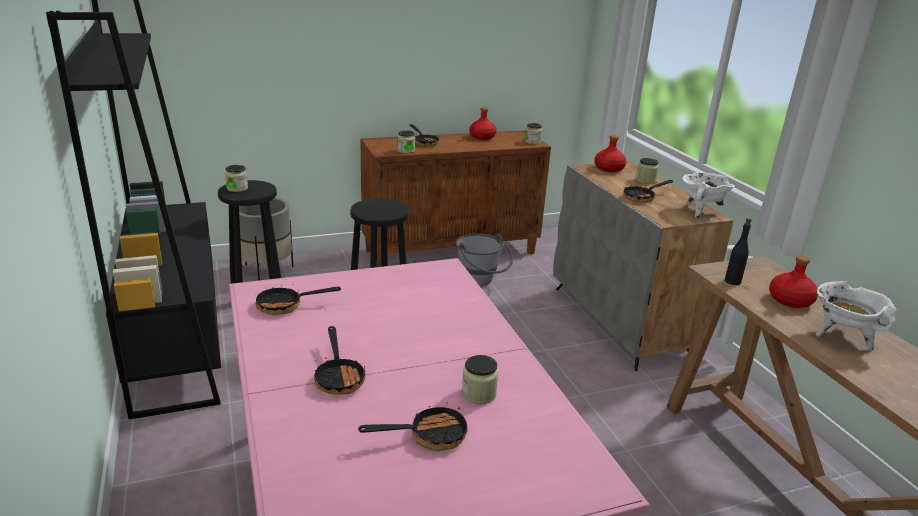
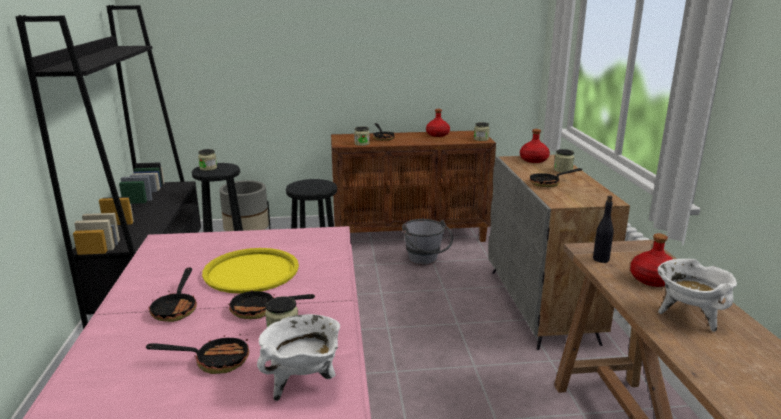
camera: 15 degrees right, 5 degrees down
(286, 306) = (177, 253): frying pan -> frying pan (260, 310)
(391, 323) = (251, 271): none -> yellow tray
(700, 211) = (599, 197): white cooking pot -> white cooking pot (303, 383)

